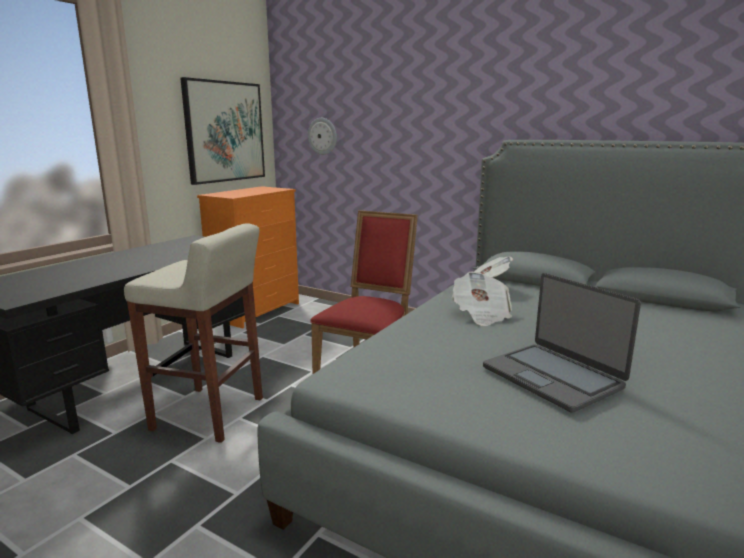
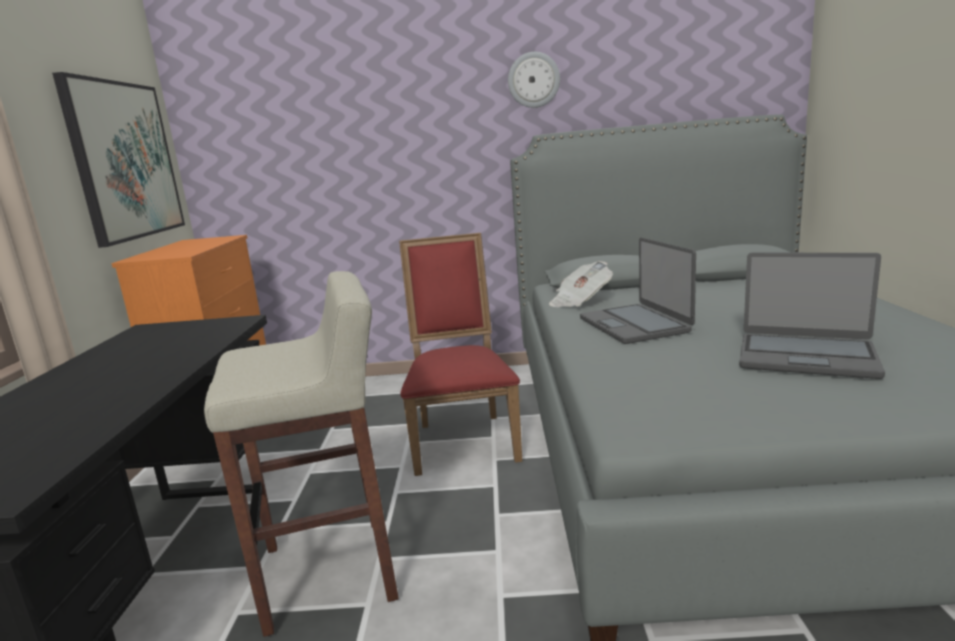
camera: 30 degrees left, 0 degrees up
(322, 136) = (270, 156): wall clock -> wall clock (533, 80)
(481, 314) = (635, 325): newspaper -> laptop

